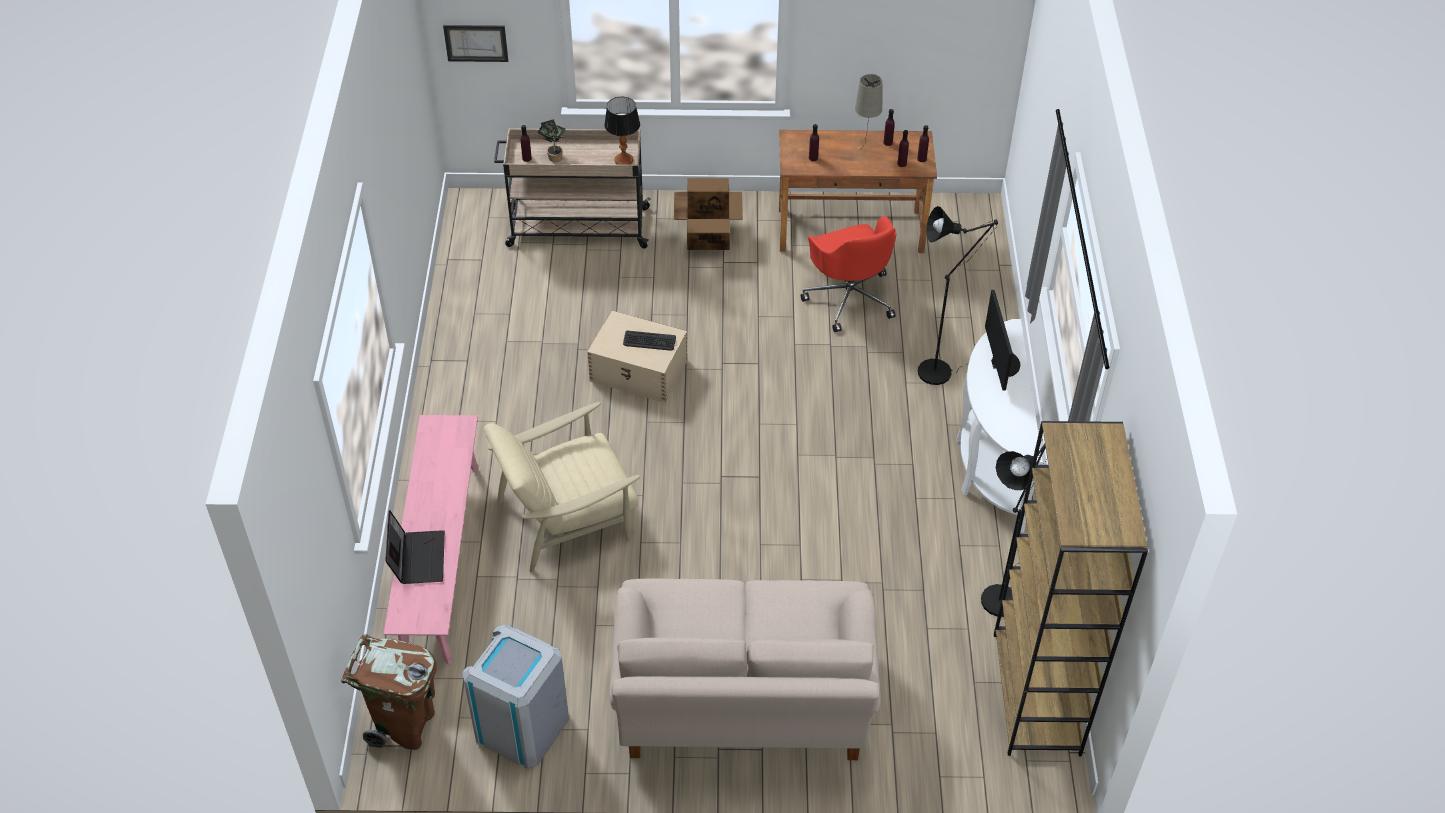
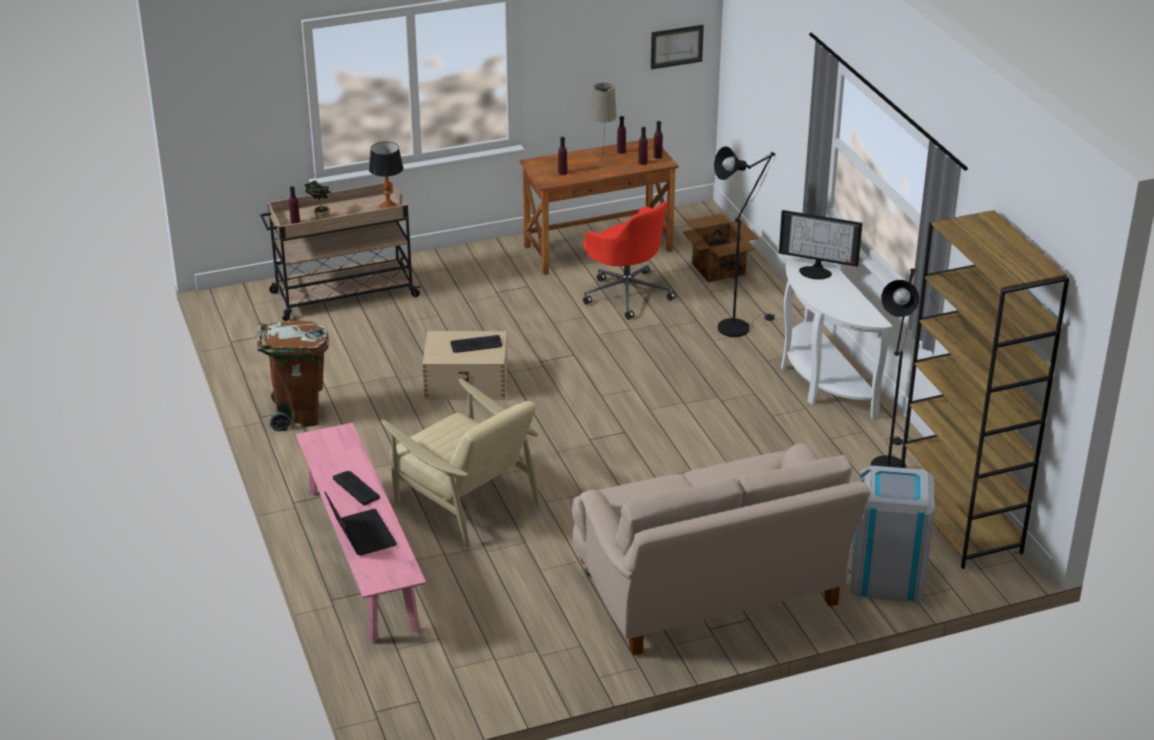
camera: 20 degrees left, 15 degrees down
(405, 725) = (403, 688): brown trash can -> brown trash can (298, 415)
(441, 499) = (356, 488): none -> keyboard
(476, 42) = (226, 121): picture -> picture (676, 46)
(522, 727) = (517, 660): grey trash can -> grey trash can (887, 576)
(567, 517) = (465, 500): beige armchair -> beige armchair turned 90 degrees counterclockwise
(708, 235) = (471, 276): cardboard box -> cardboard box (718, 268)
(1002, 363) = (816, 271): monitor -> monitor turned 135 degrees clockwise

